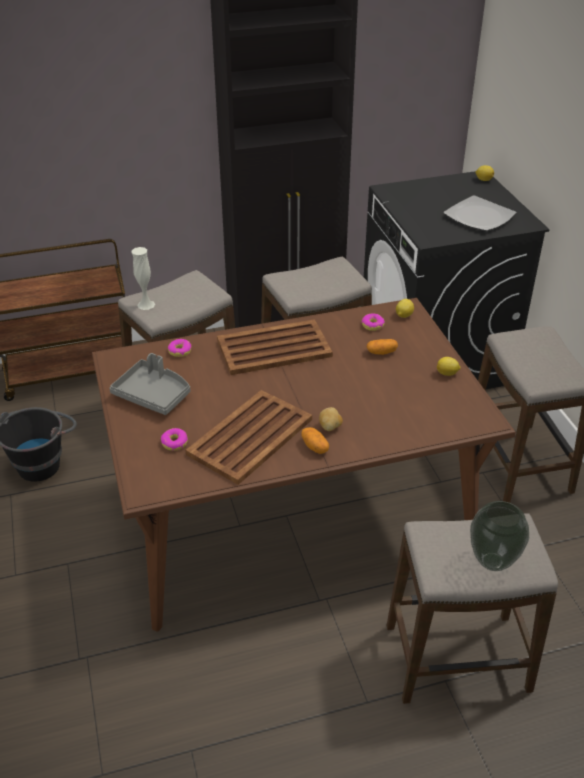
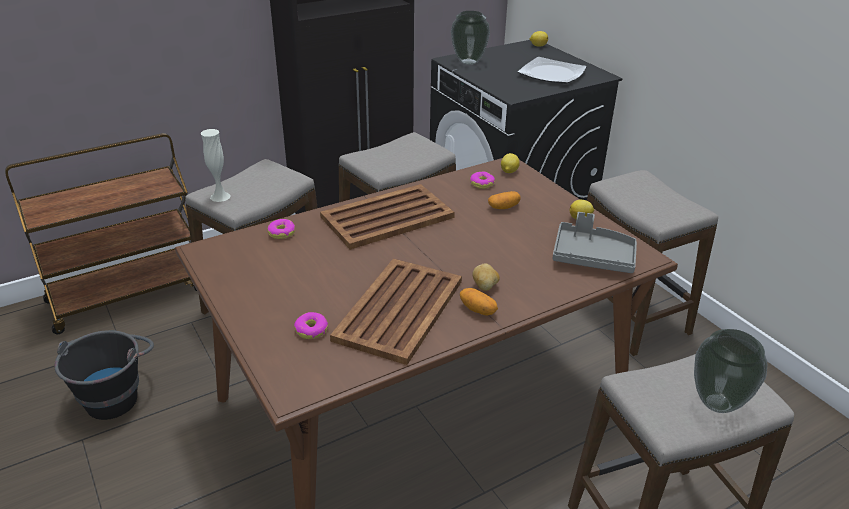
camera: 15 degrees left, 5 degrees down
(153, 395) = (266, 281): grey tray -> grey tray (592, 257)
(403, 194) = (469, 62): none -> vase

